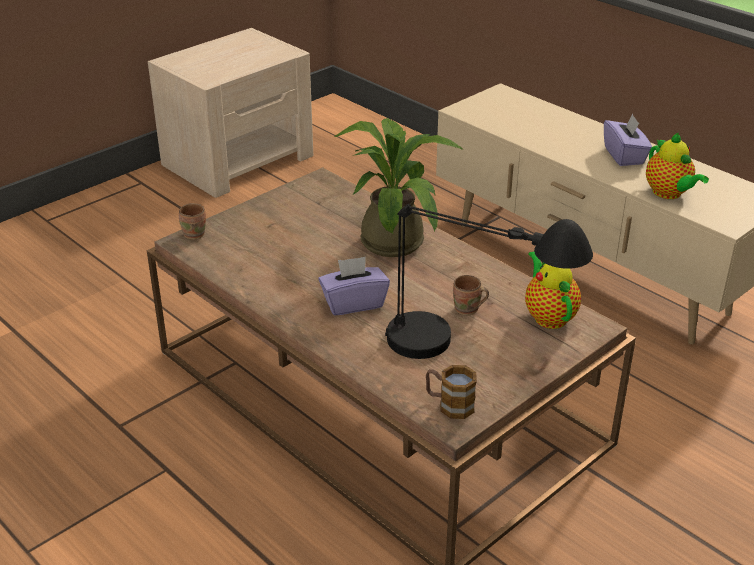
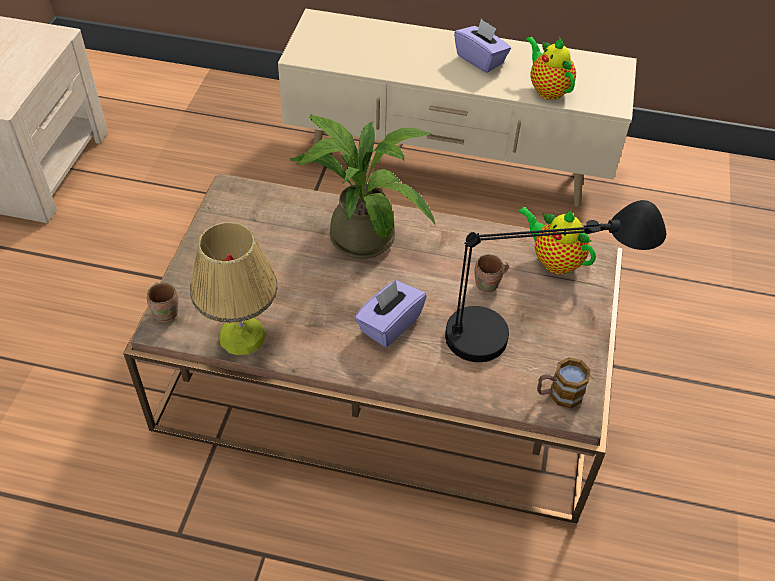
camera: 35 degrees left, 15 degrees up
(232, 267) = (242, 336): none -> table lamp
(669, 194) = (547, 89): teapot -> teapot turned 150 degrees counterclockwise

